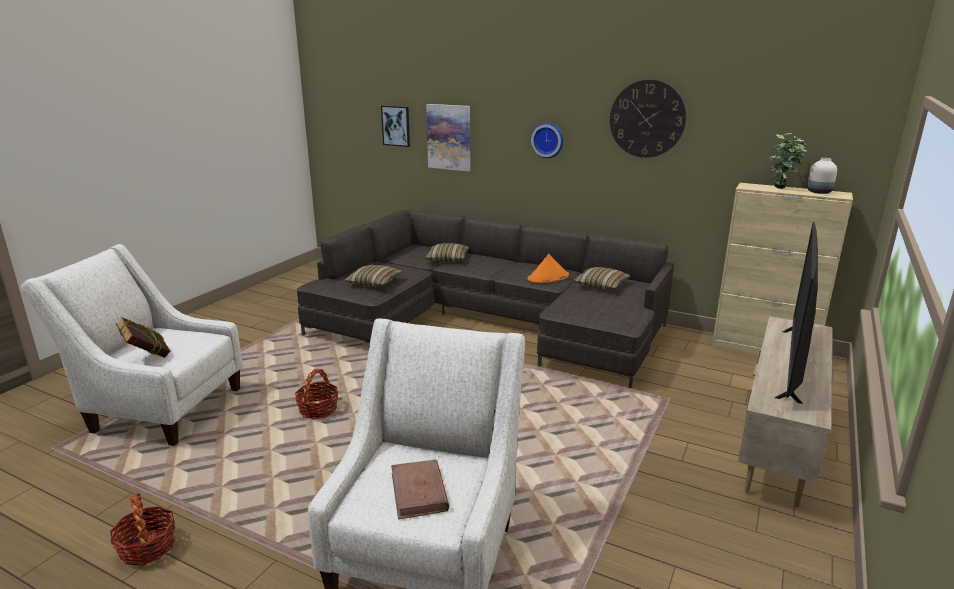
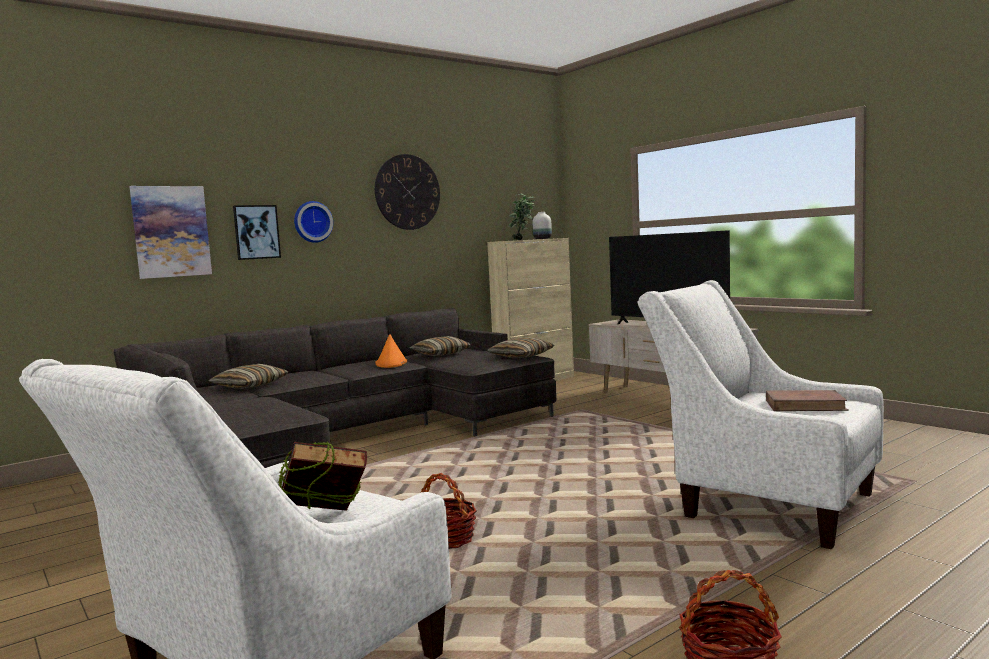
camera: 65 degrees left, 15 degrees down
(374, 282) = (261, 411): pillow -> pillow (521, 356)
(396, 126) = (66, 223): picture -> picture (256, 232)

